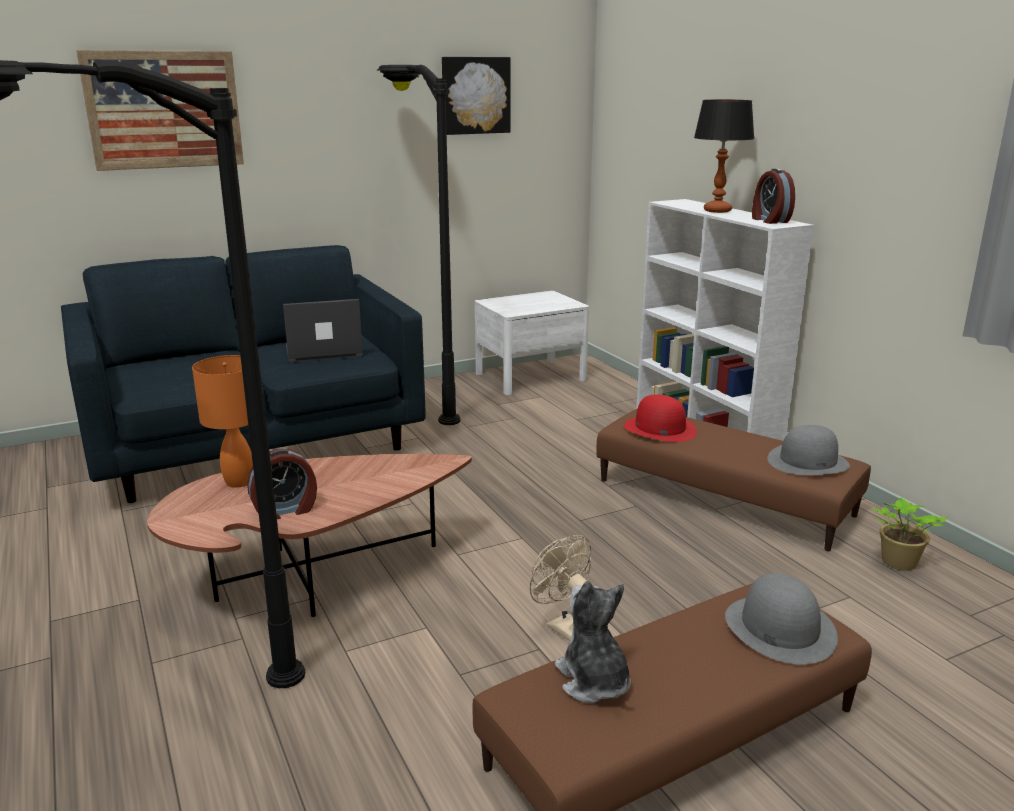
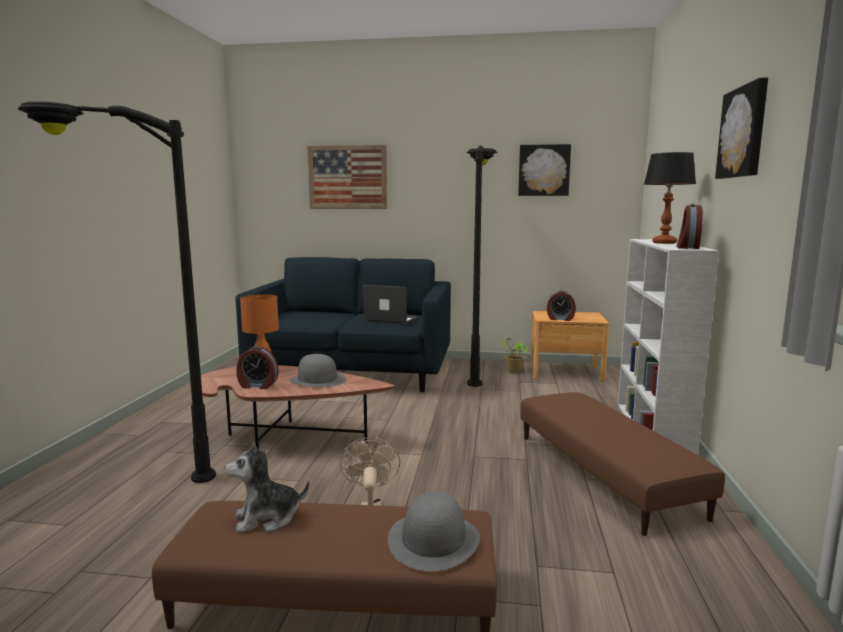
camera: 35 degrees right, 10 degrees down
(530, 309) = (560, 319): none -> alarm clock
(530, 377) = (566, 372): white nightstand -> brown nightstand
(593, 681) = (267, 518): plush toy -> plush toy turned 120 degrees counterclockwise
(659, 428) = (566, 405): red hat -> none
(808, 461) = (657, 452): grey hat -> grey hat (318, 380)
(843, 89) = (744, 132): none -> picture
(897, 563) = (701, 567): potted plant -> potted plant (513, 371)

